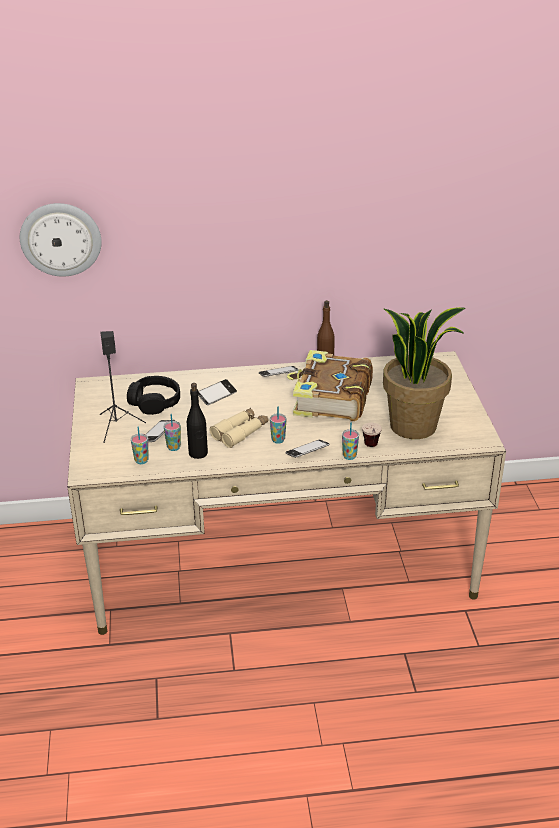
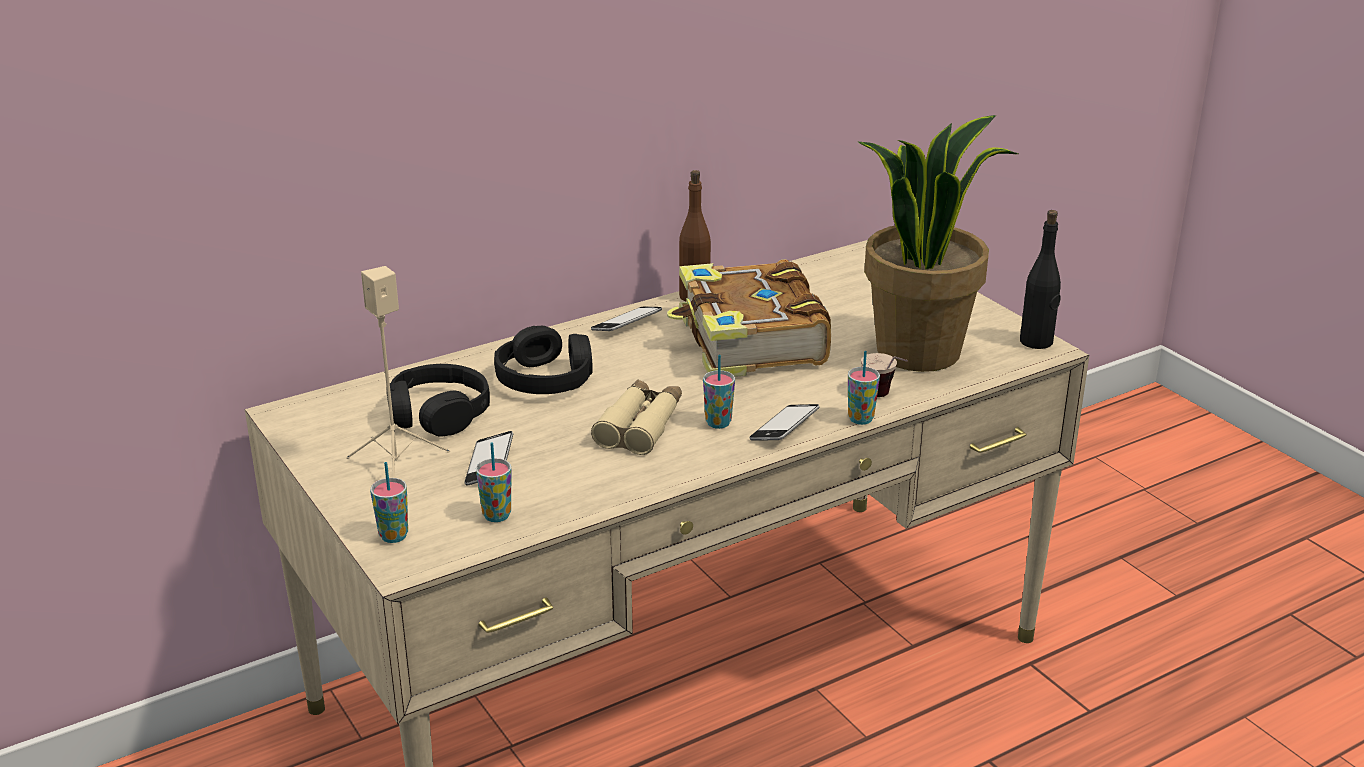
camera: 25 degrees left, 5 degrees down
(61, 239) = (200, 113): wall clock -> none
(116, 426) = (397, 470): black speaker -> beige speaker
(173, 447) = (540, 479): cup -> cup (393, 536)
(198, 453) = (594, 477): black bottle -> black bottle (1036, 342)
(216, 395) = (546, 379): phone -> black headphones

